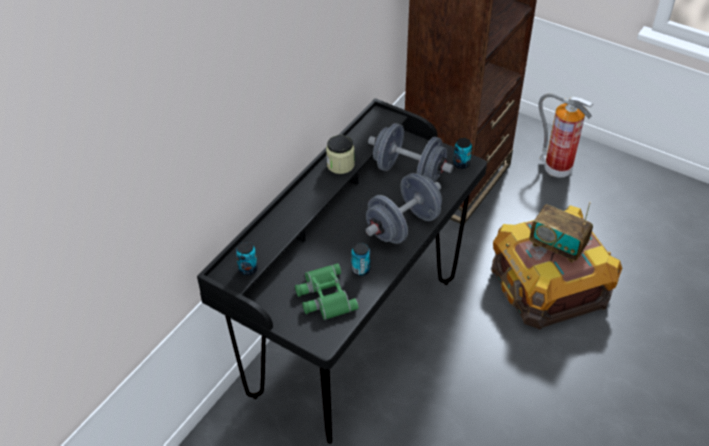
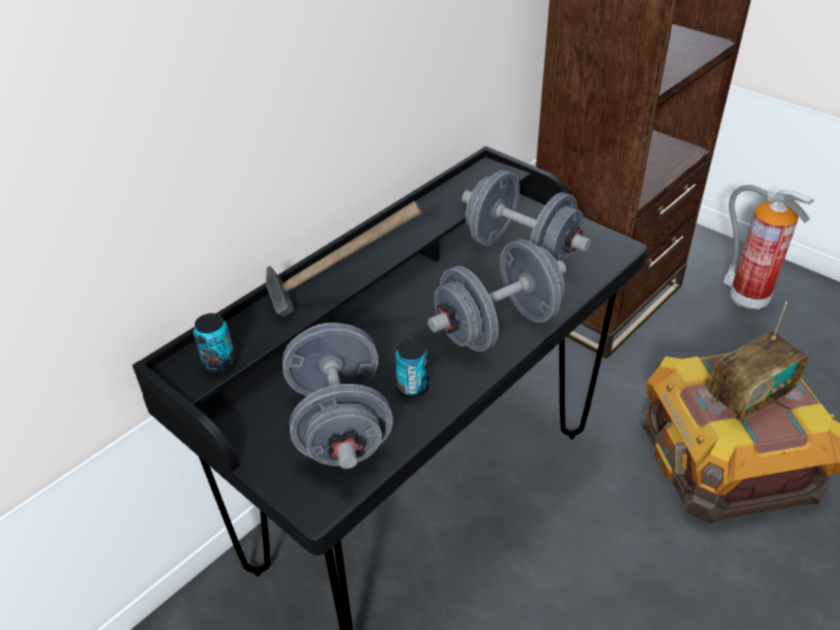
camera: 10 degrees right, 5 degrees down
(306, 218) = (339, 295): none -> hammer
(324, 296) = (340, 424): green binoculars -> grey dumbbell
(340, 165) = (413, 227): jar -> none
(461, 164) = (605, 246): can -> none
(557, 246) = (748, 397): radio -> radio turned 75 degrees counterclockwise

